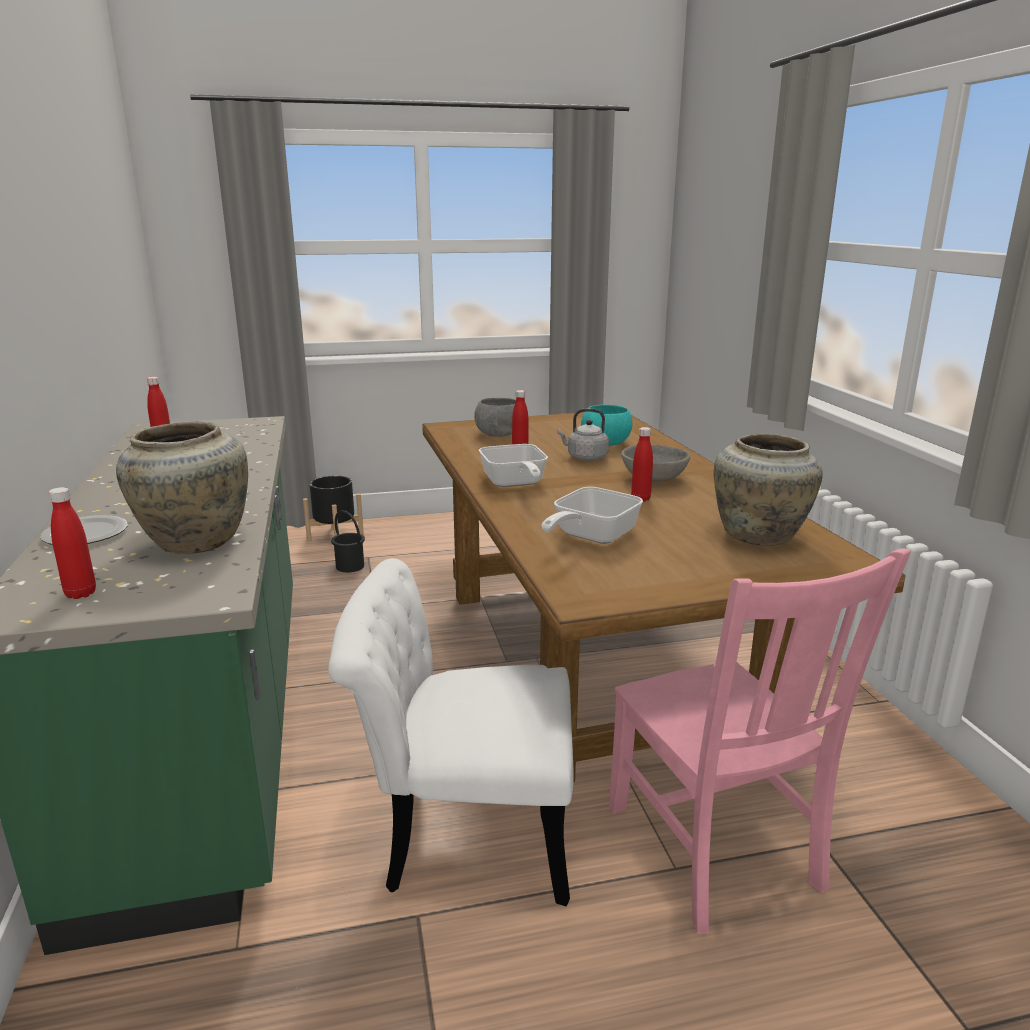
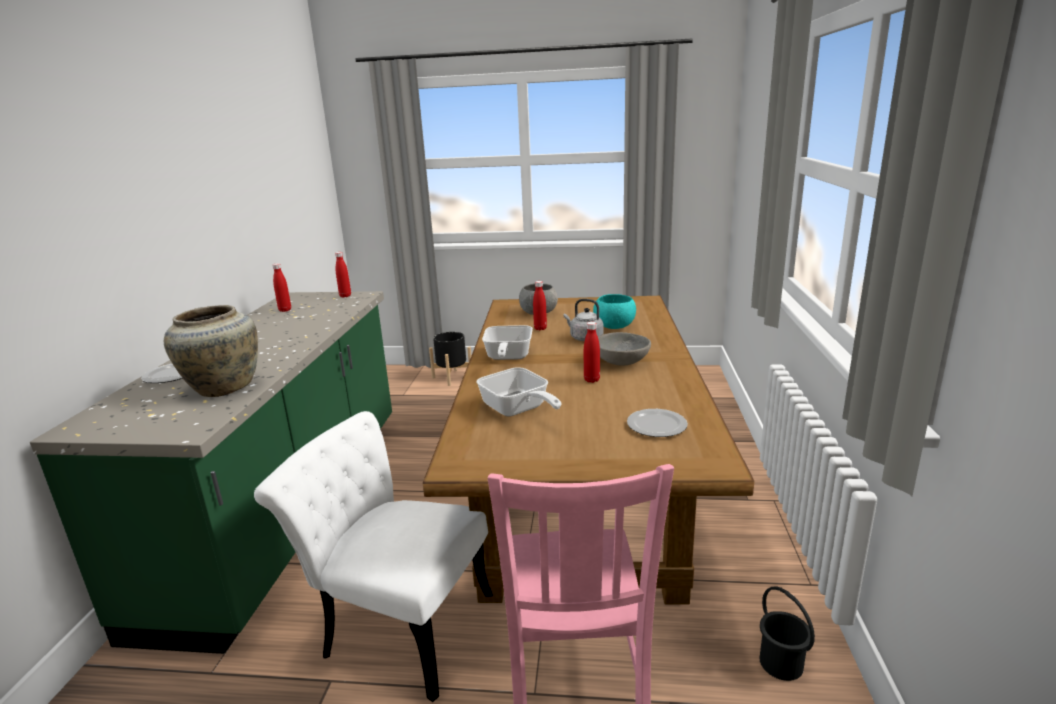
camera: 20 degrees right, 0 degrees up
(81, 593) = (123, 419): red bottle -> red bottle (345, 296)
(350, 566) = (448, 401): black bucket -> black bucket (781, 662)
(590, 536) = (517, 410): frying pan -> frying pan turned 90 degrees counterclockwise
(760, 536) = (657, 426): beige vase -> plate

